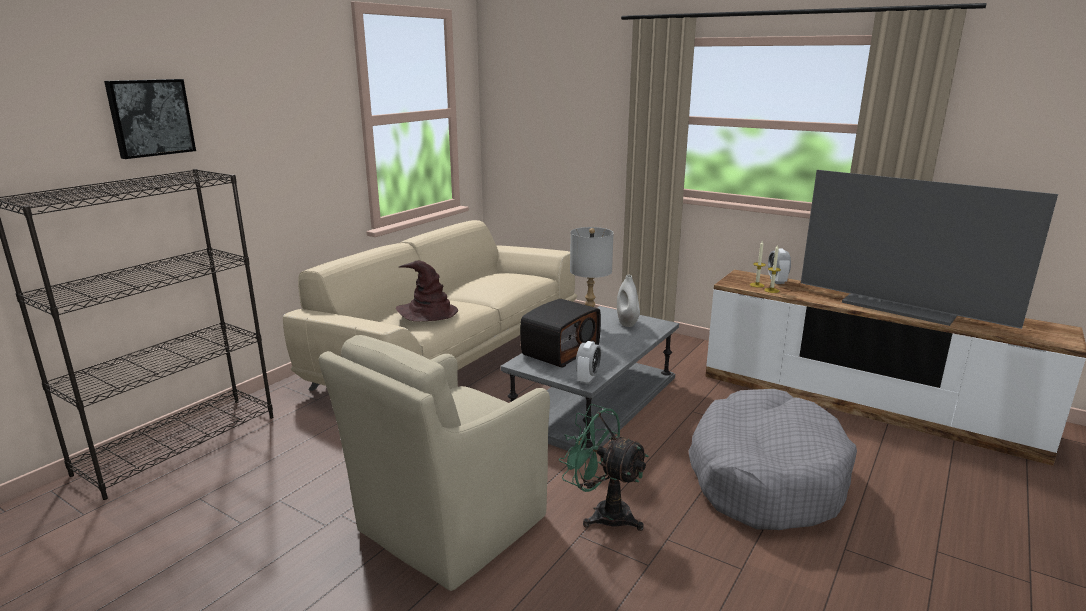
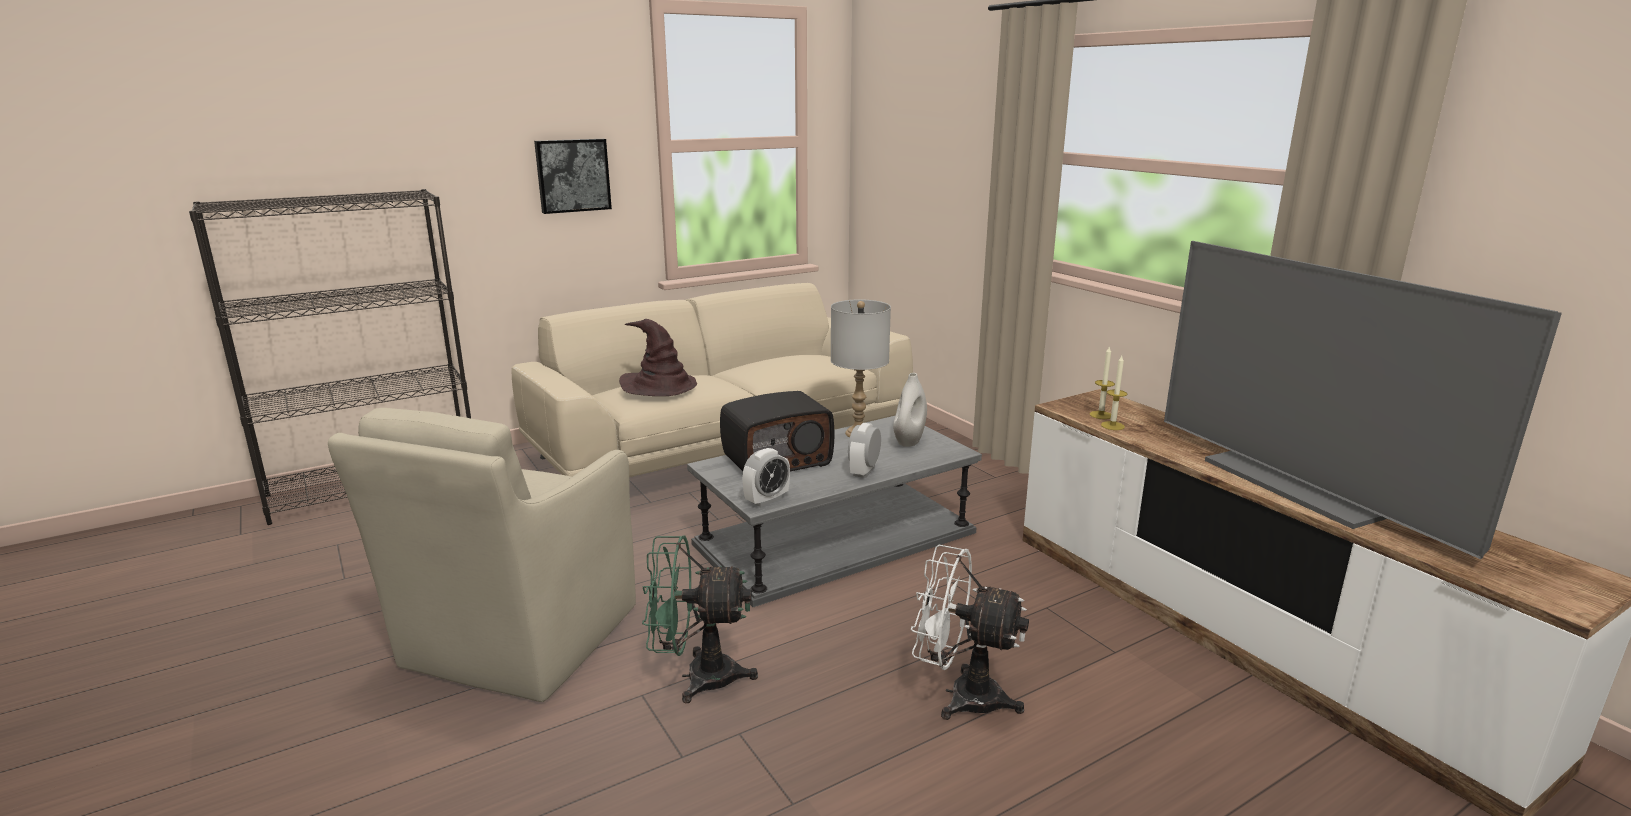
camera: 25 degrees right, 0 degrees up
(150, 117) = (374, 130): picture -> picture (572, 175)
(448, 527) = (517, 640): beige armchair -> beige armchair turned 45 degrees counterclockwise
(603, 513) = (697, 677): green fan -> green fan turned 60 degrees counterclockwise
(765, 476) = (961, 695): grey dog bed -> white fan
(777, 281) = (1143, 414): alarm clock -> alarm clock (864, 471)

